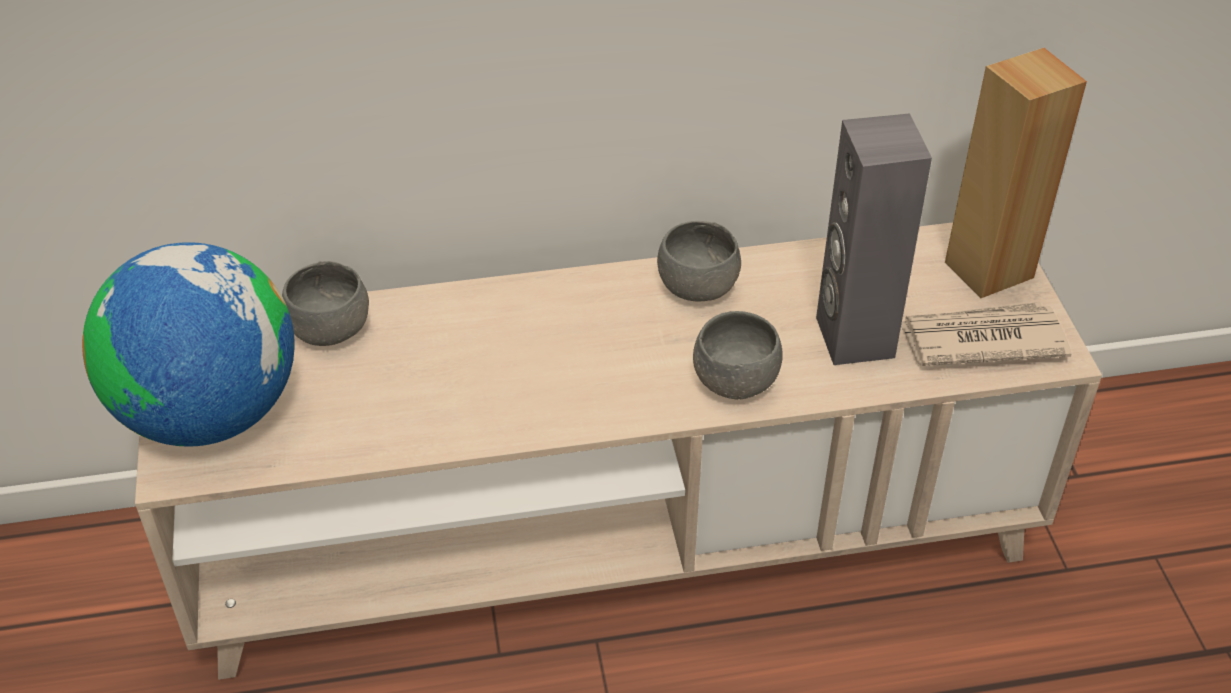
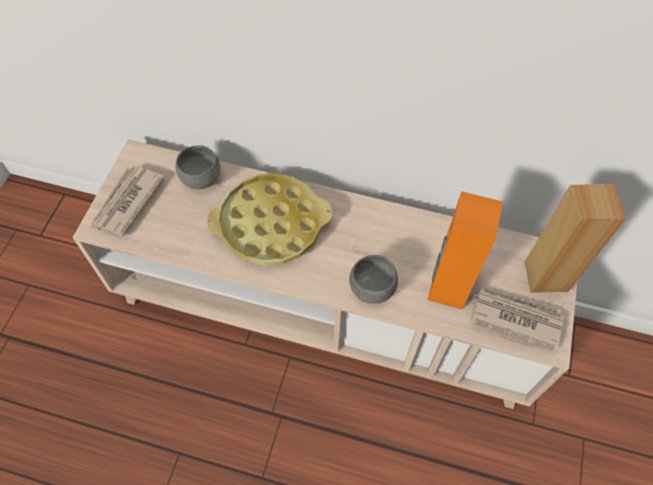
camera: 25 degrees right, 15 degrees up
(210, 413) = (126, 203): globe -> newspaper
(502, 353) = (270, 224): none -> yellow tray
(698, 287) = (385, 225): grey bowl -> none
(853, 337) = (447, 288): grey speaker -> orange speaker

